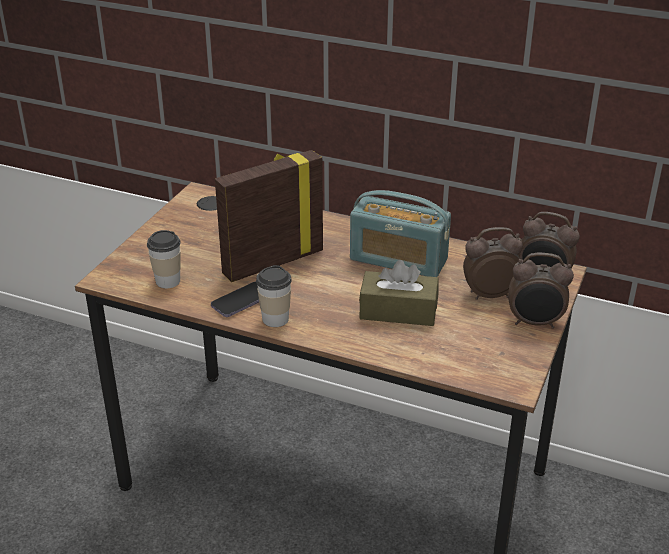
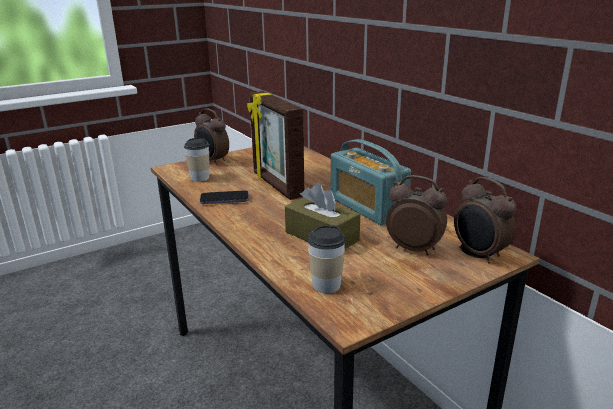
camera: 35 degrees right, 10 degrees down
(272, 262) = (276, 185): picture frame -> picture frame turned 120 degrees counterclockwise
(275, 319) = (229, 214): cup -> cup (326, 285)
(535, 323) = (431, 282): alarm clock -> alarm clock (212, 161)

